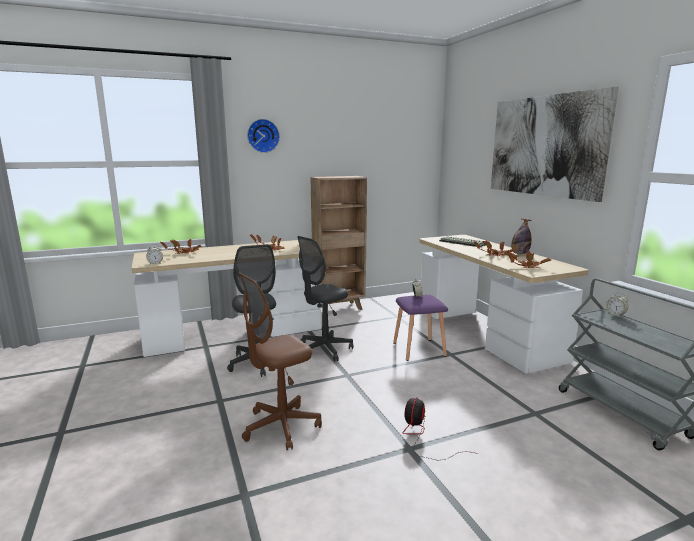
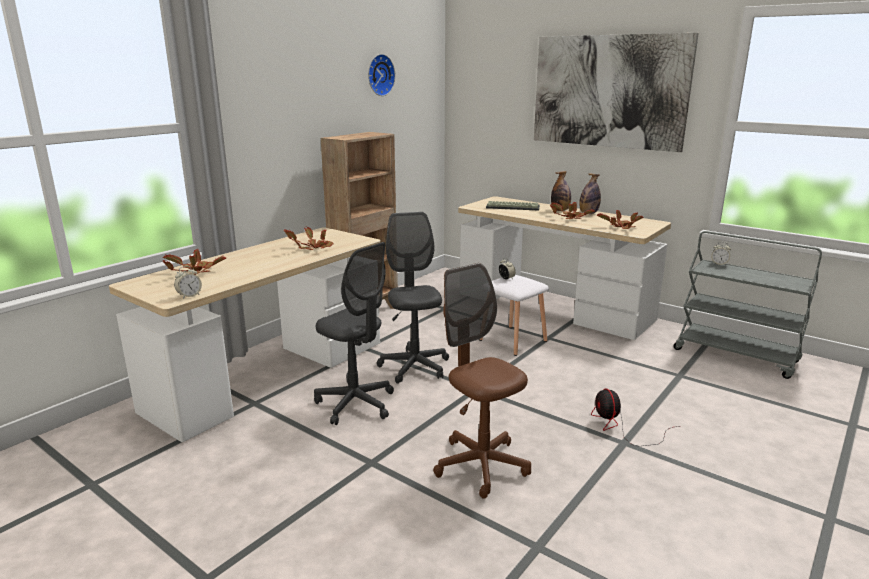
camera: 30 degrees left, 5 degrees up
(263, 136) = (257, 81): wall clock -> wall clock (379, 75)
(281, 426) = (481, 466): brown office chair -> brown office chair turned 120 degrees clockwise
(324, 350) = (414, 367): grey office chair -> grey office chair turned 150 degrees clockwise
(418, 349) = (511, 340): purple stool -> white stool
(498, 249) = (560, 210): none -> bottle

